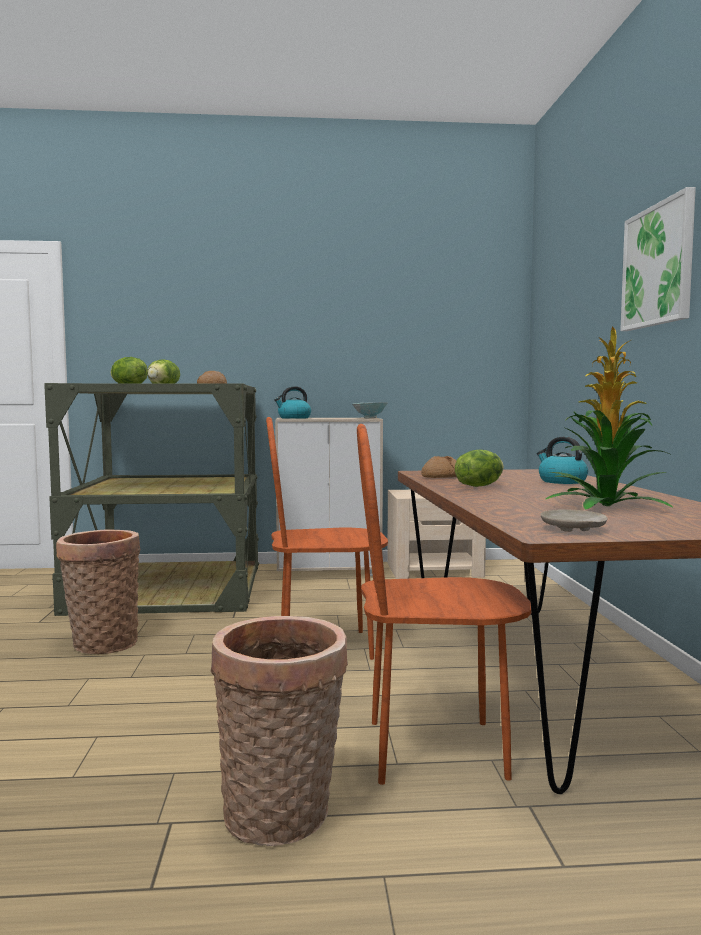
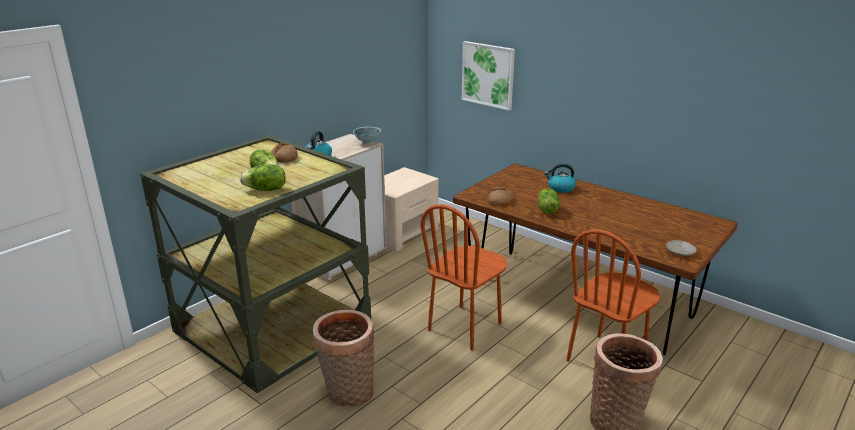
camera: 45 degrees left, 20 degrees up
(604, 505) = (637, 219): potted plant -> none
(658, 265) = (598, 55): picture -> picture (488, 75)

